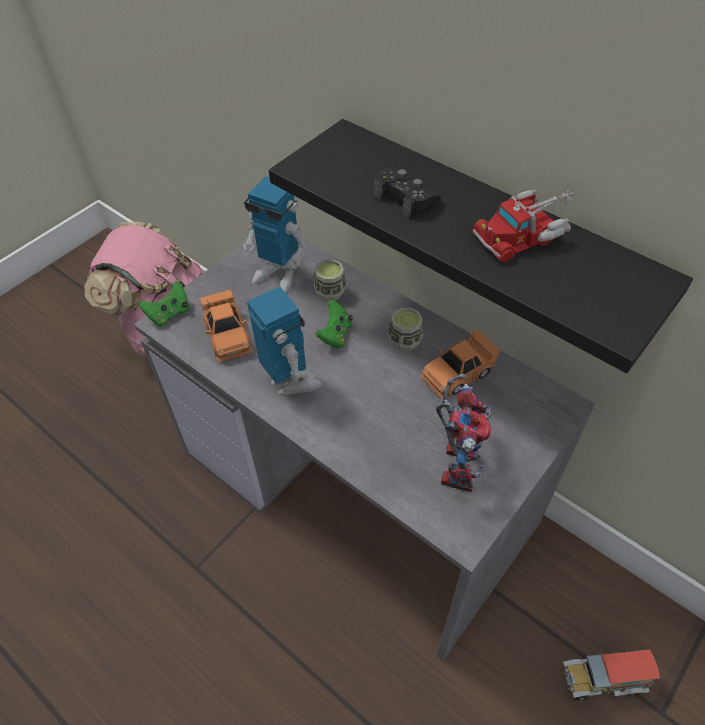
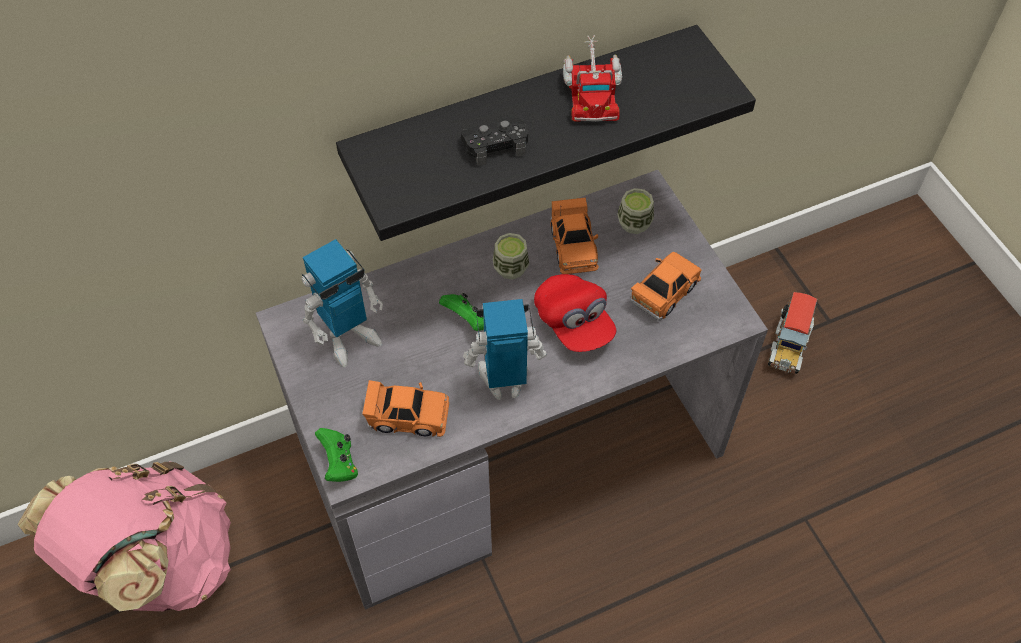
camera: 65 degrees left, 5 degrees up
(330, 292) = (406, 302): cup -> cup (634, 223)
(376, 405) = (574, 323): none -> red cap
(455, 462) = (664, 292): toy robot -> orange toy car

